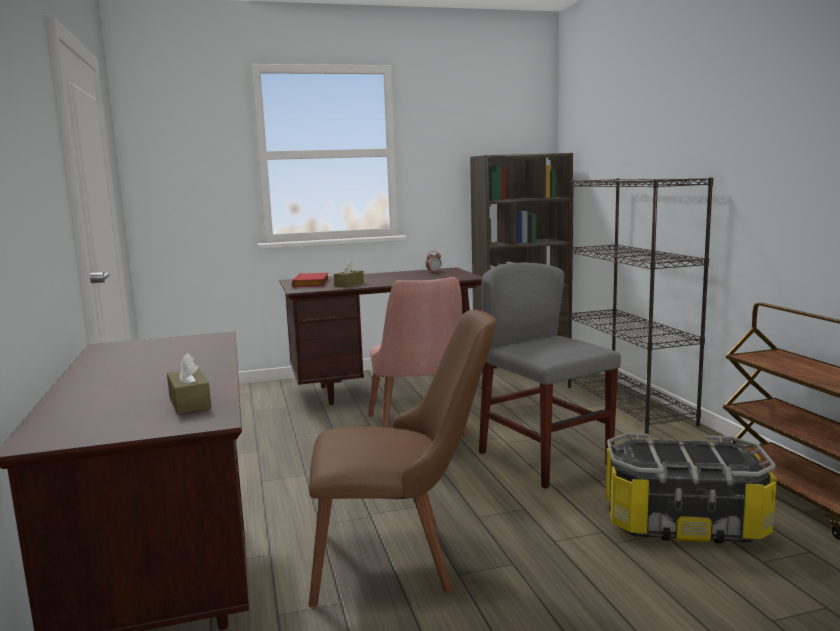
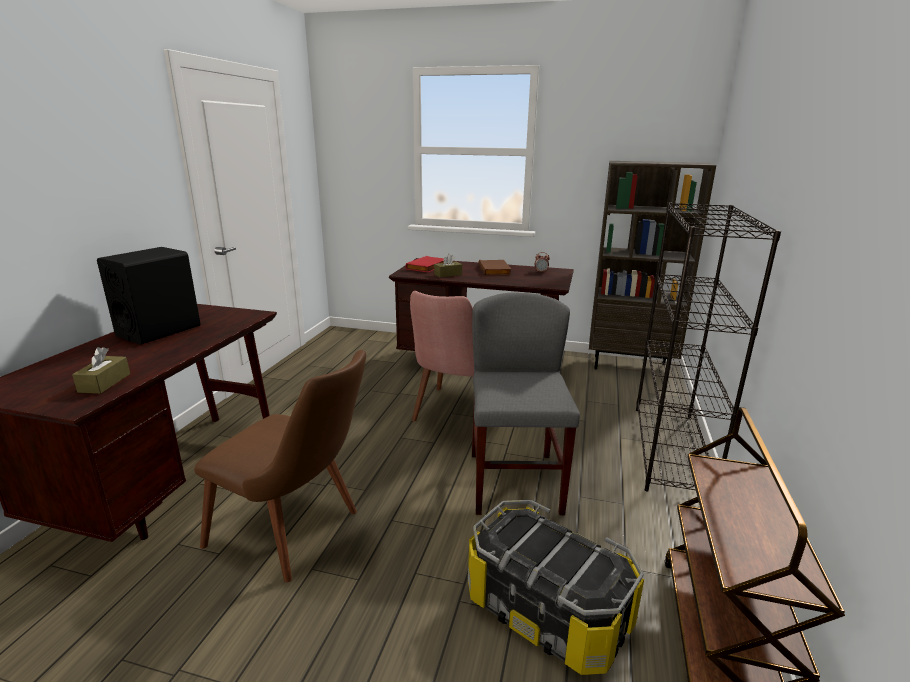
camera: 30 degrees right, 10 degrees up
(128, 365) = (159, 331): none -> black speaker
(388, 276) = (495, 270): none -> brown book

